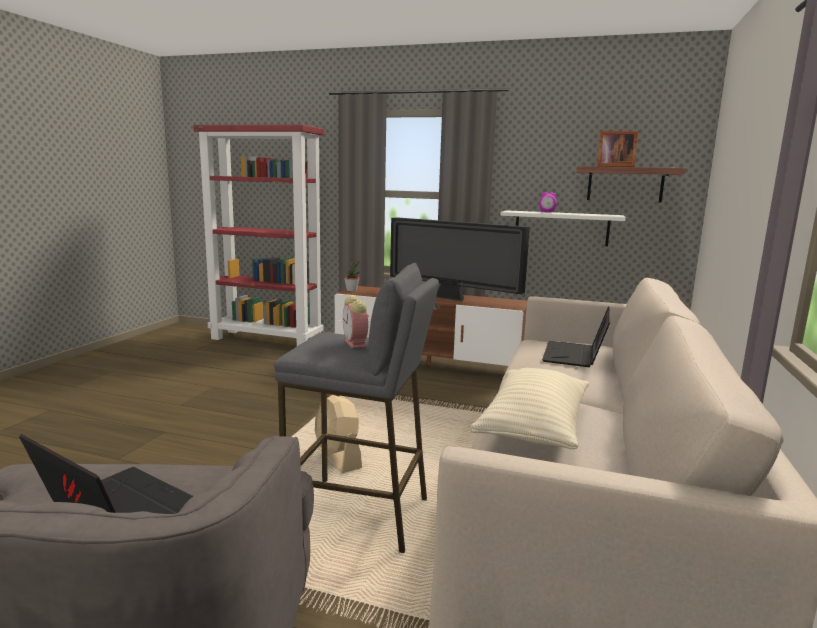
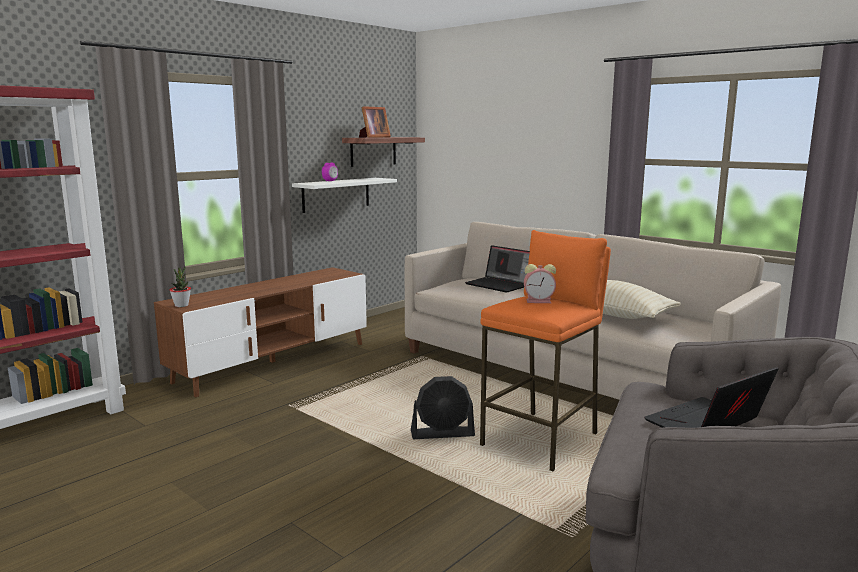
camera: 65 degrees left, 0 degrees up
(338, 457) = (442, 434): beige fan -> black fan
(359, 515) = (541, 440): grey stool -> orange stool
(452, 298) = (288, 282): television -> none

